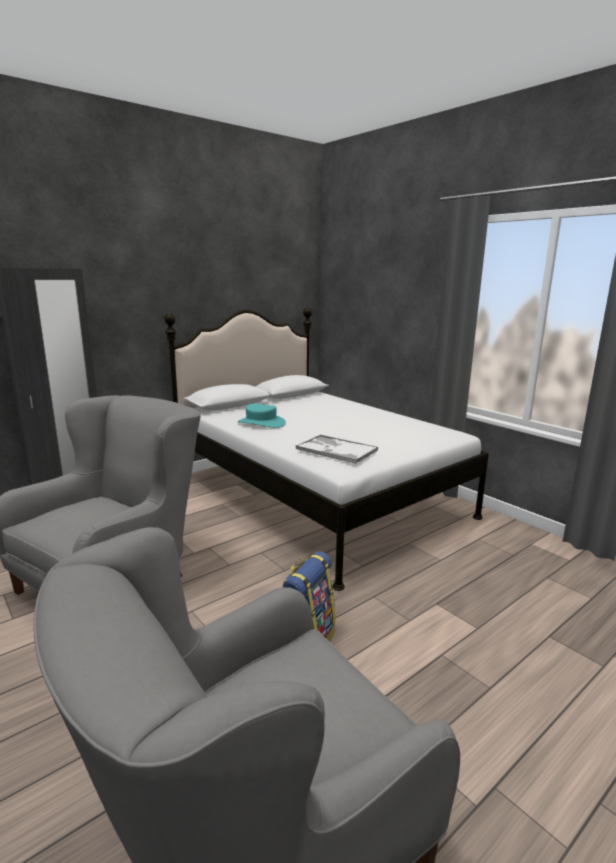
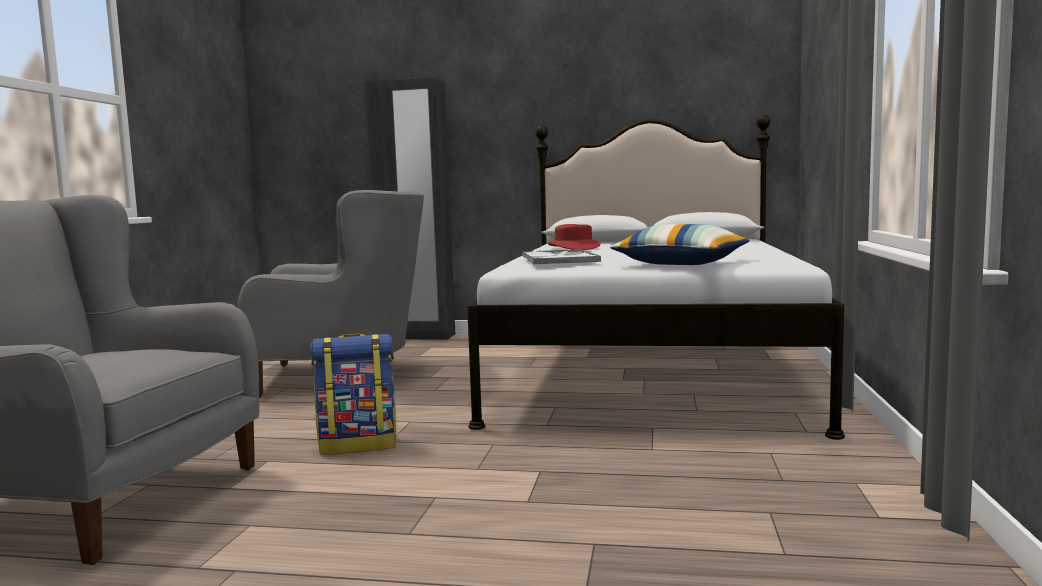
camera: 50 degrees right, 10 degrees down
(261, 423) = (573, 248): turquoise hat -> red hat
(407, 441) = (681, 264): none -> pillow

